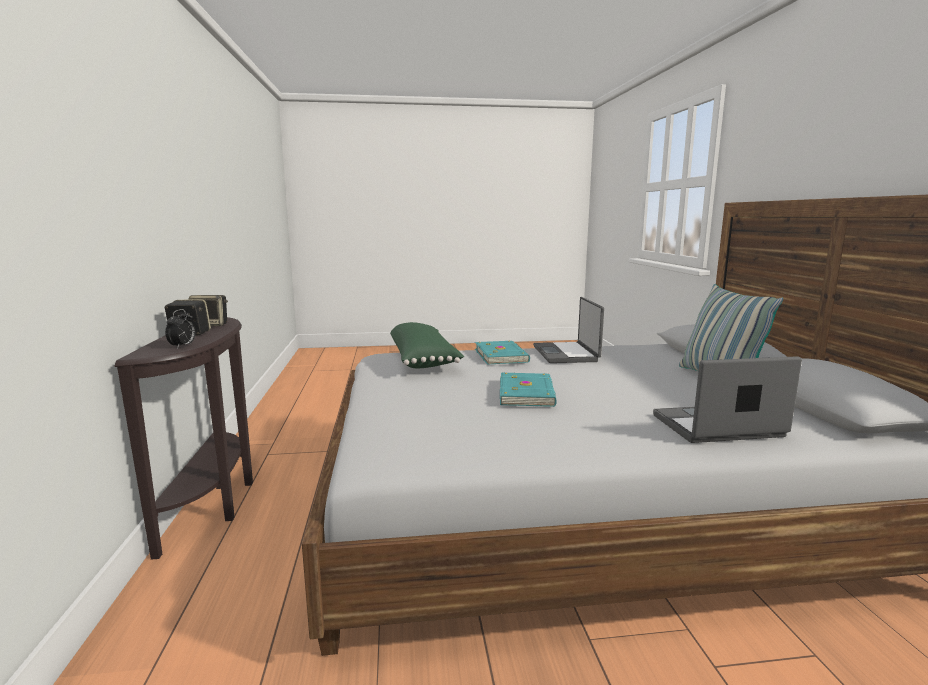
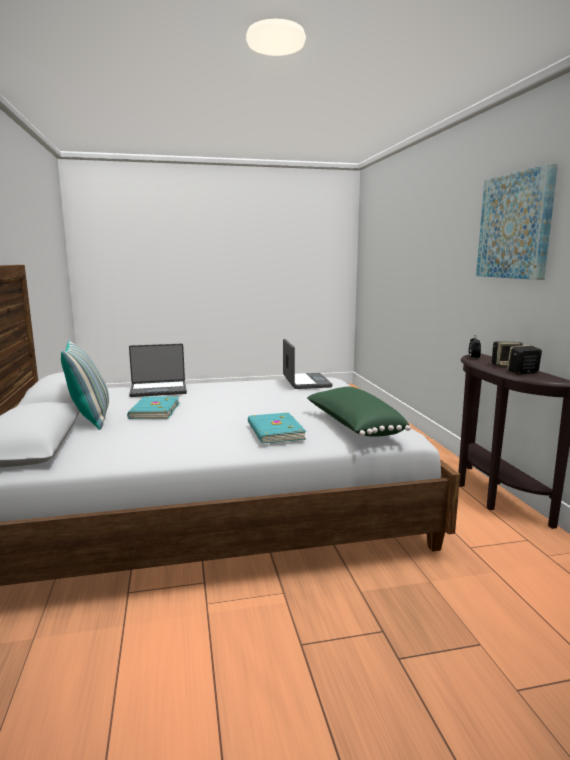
camera: 175 degrees right, 0 degrees up
(106, 129) = (515, 226): none -> picture
(528, 393) = (256, 401): turquoise book -> turquoise book (153, 410)
(566, 354) = (200, 440): laptop -> laptop (305, 382)

